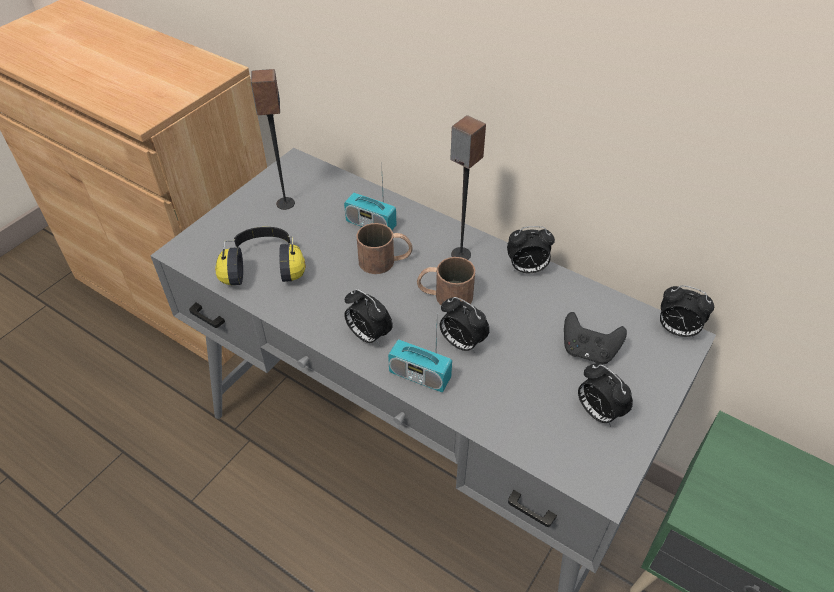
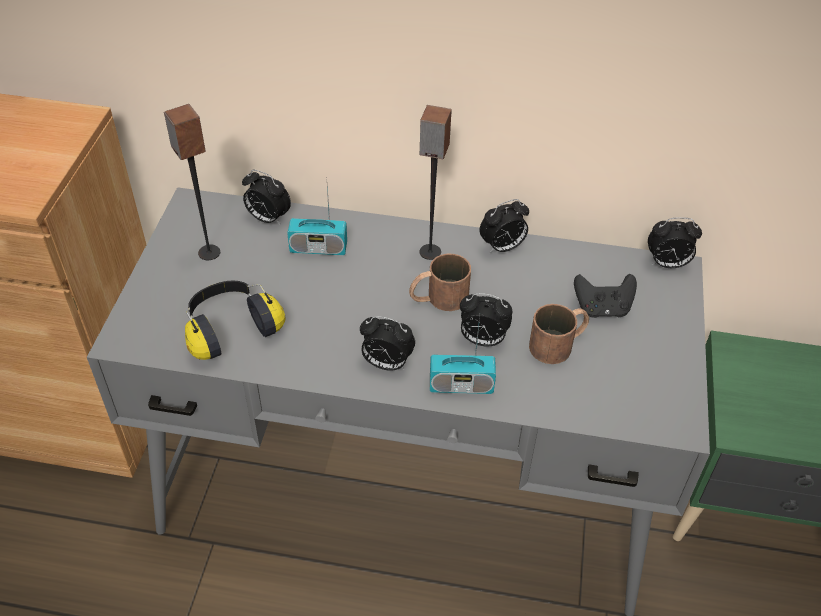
camera: 25 degrees left, 0 degrees up
(385, 260) = (357, 282): brown mug -> brown mug (559, 343)
(597, 412) = (640, 362): alarm clock -> alarm clock (267, 218)

